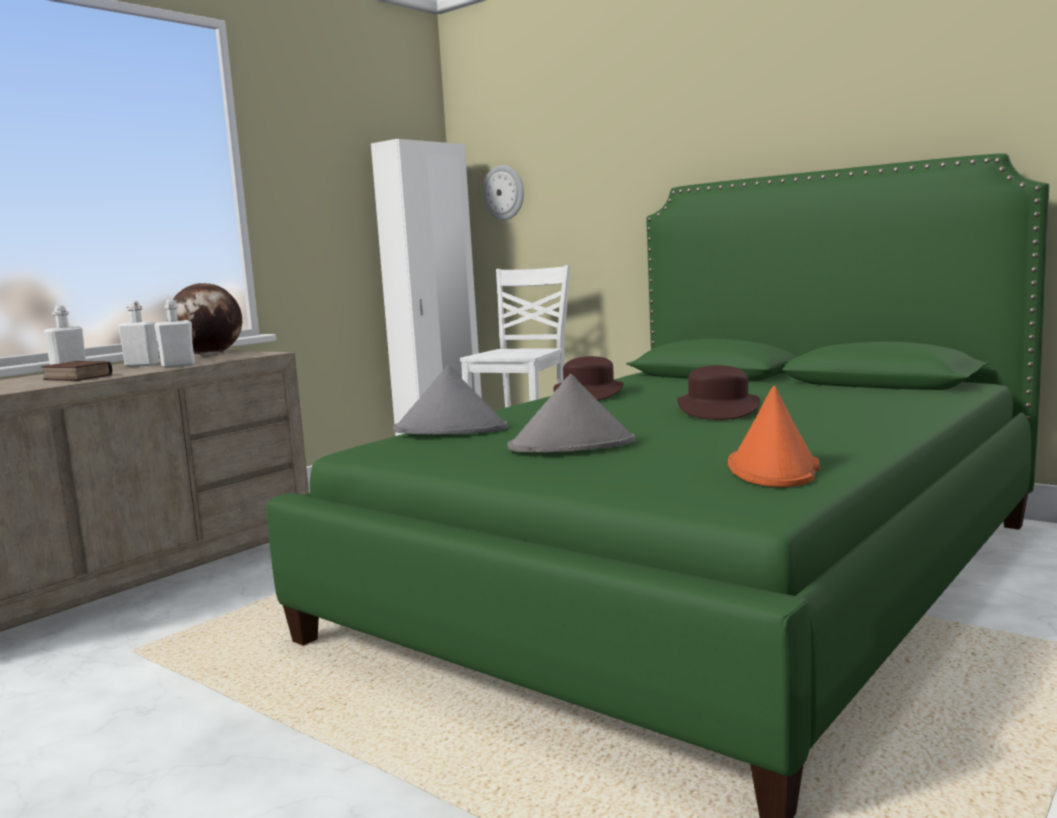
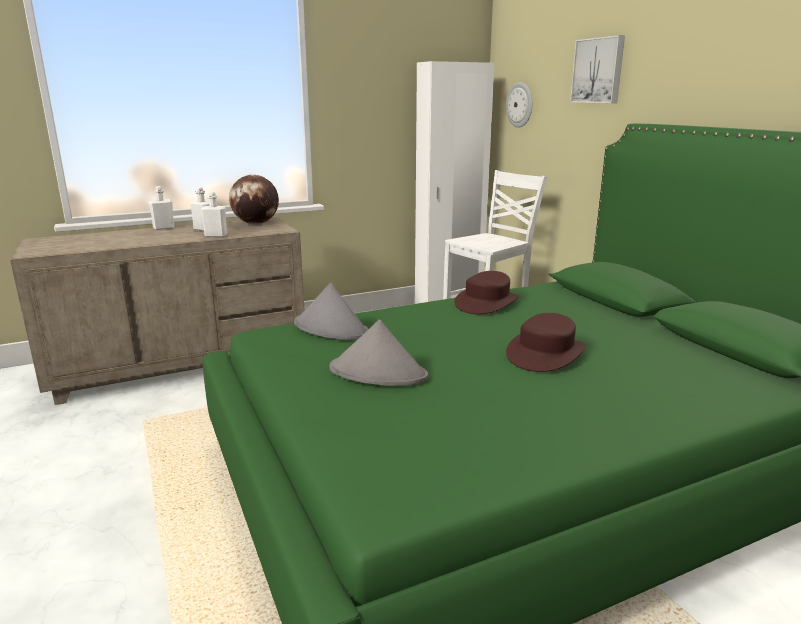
camera: 25 degrees right, 10 degrees up
(75, 377) = (151, 238): book -> none
(613, 139) = (598, 70): none -> picture
(773, 468) = (470, 457): orange hat -> none

